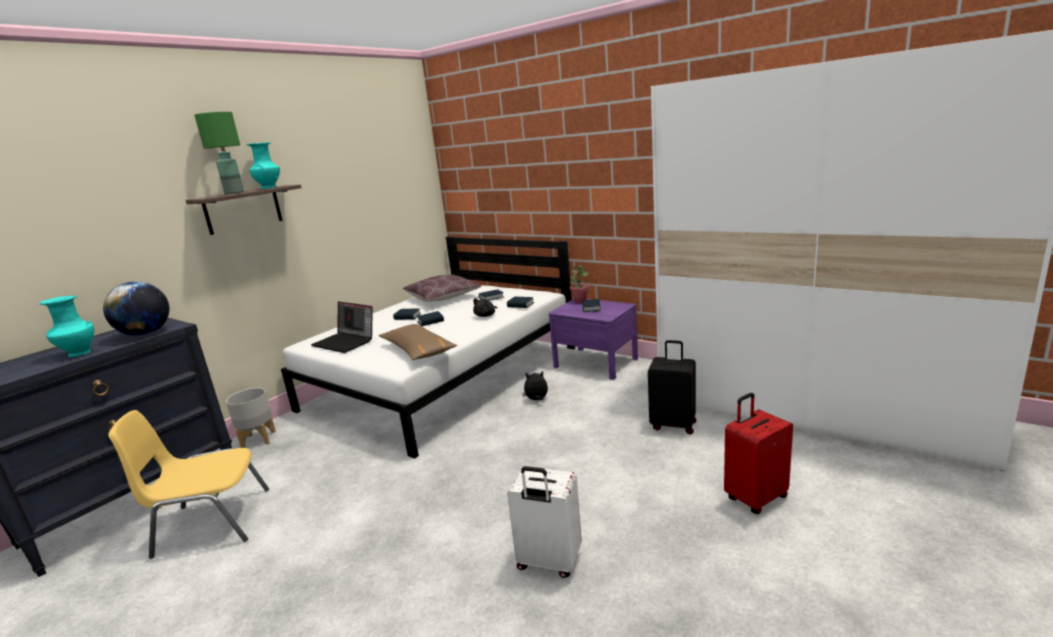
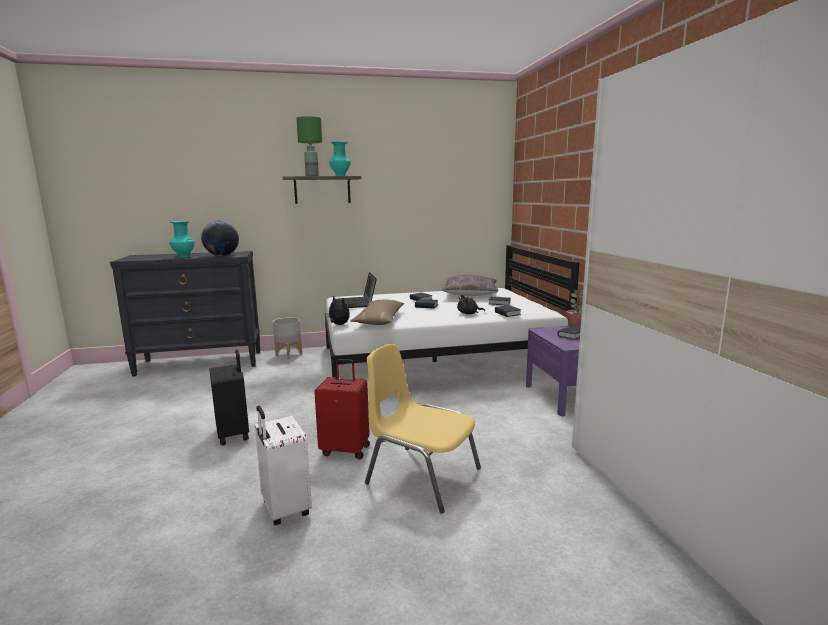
camera: 40 degrees right, 5 degrees down
(211, 522) = (206, 386): yellow chair -> yellow chair (421, 476)
(537, 400) = (470, 403): plush toy -> plush toy (338, 325)
(673, 425) = (547, 477): black suitcase -> black suitcase (234, 434)
(755, 497) = (508, 580): red suitcase -> red suitcase (345, 450)

